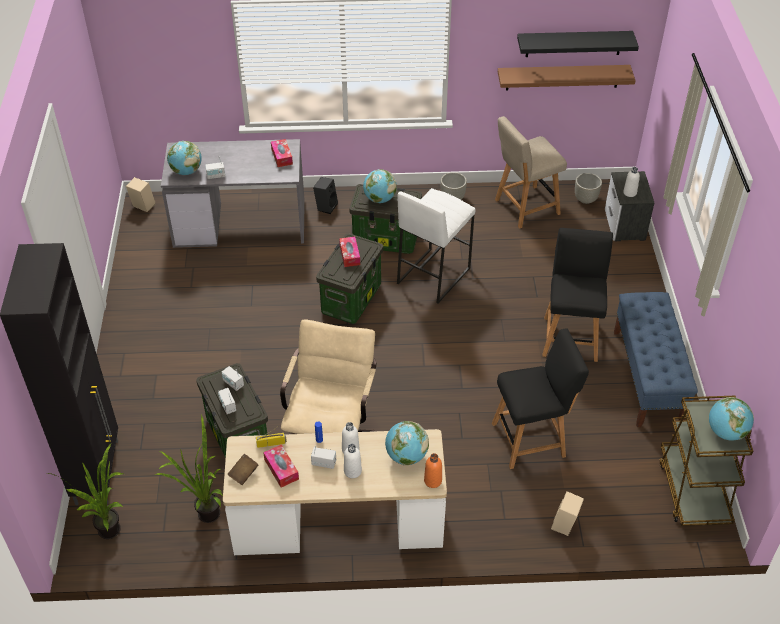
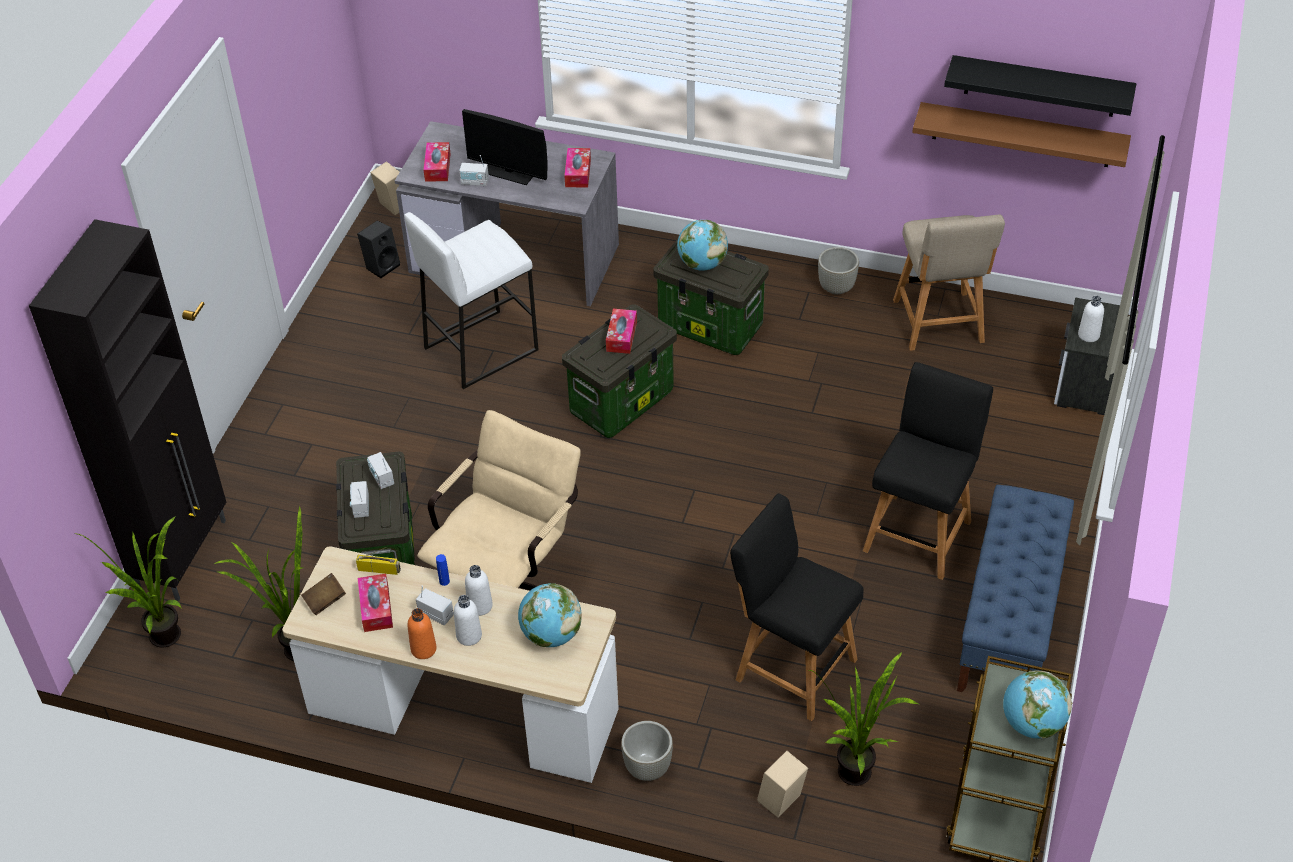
camera: 20 degrees right, 0 degrees up
(186, 171) = (437, 167): globe -> tissue box
(236, 165) = (509, 172): none -> monitor
(326, 206) = (646, 259): black speaker -> black speaker (382, 265)
(433, 275) = (755, 394): white stool -> white stool (480, 348)
(433, 480) = (571, 678): orange bottle -> orange bottle (423, 649)
(524, 208) = (939, 324): beige chair -> beige chair turned 90 degrees counterclockwise
(532, 439) = (791, 666): black chair -> black chair turned 150 degrees counterclockwise
(585, 199) = (1041, 332): grey planter -> grey planter (648, 768)
(604, 498) = (857, 779): none -> potted plant

